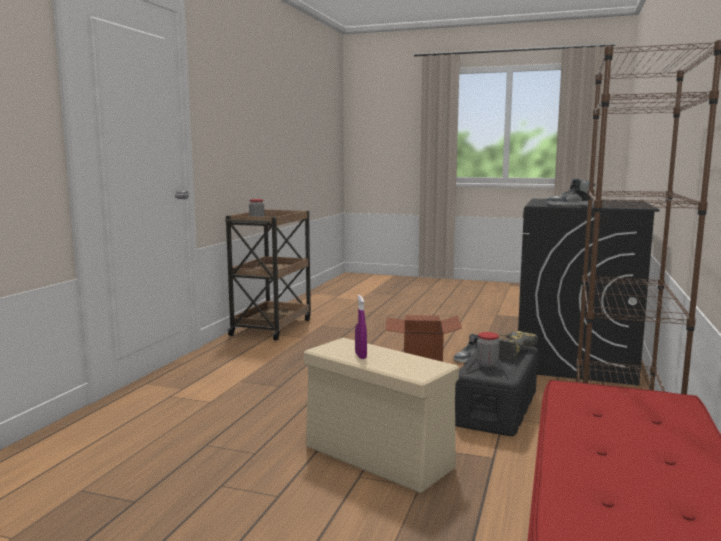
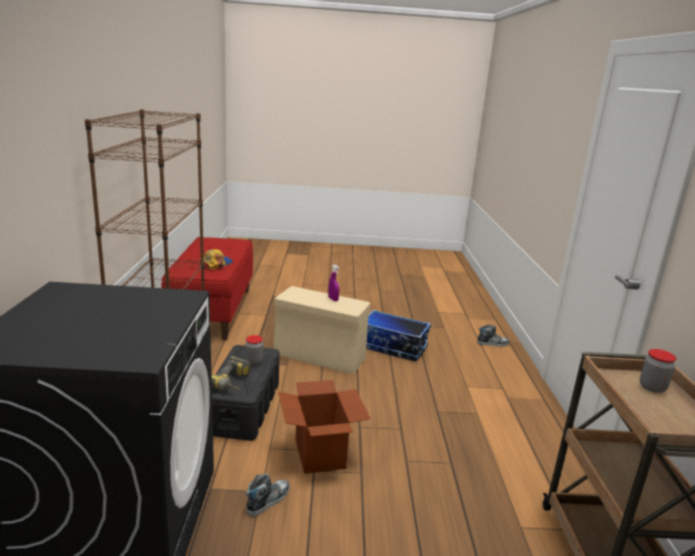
camera: 160 degrees right, 10 degrees up
(241, 459) = (392, 347): none -> storage box
(570, 205) = (142, 298): shoe -> shoe (492, 343)
(602, 421) = (216, 264): none -> cap

